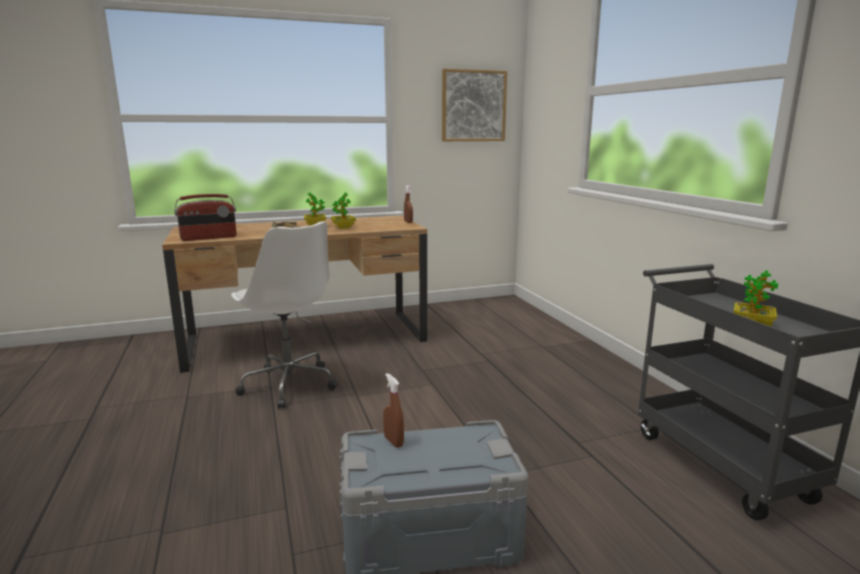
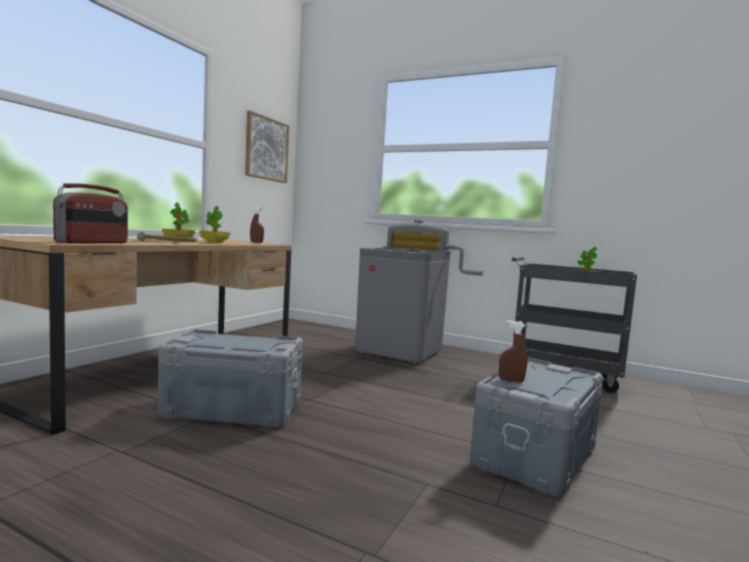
camera: 45 degrees left, 10 degrees down
(290, 386) = (232, 409): white office chair -> grey storage box
(554, 365) = (401, 352): none -> grey washing machine

